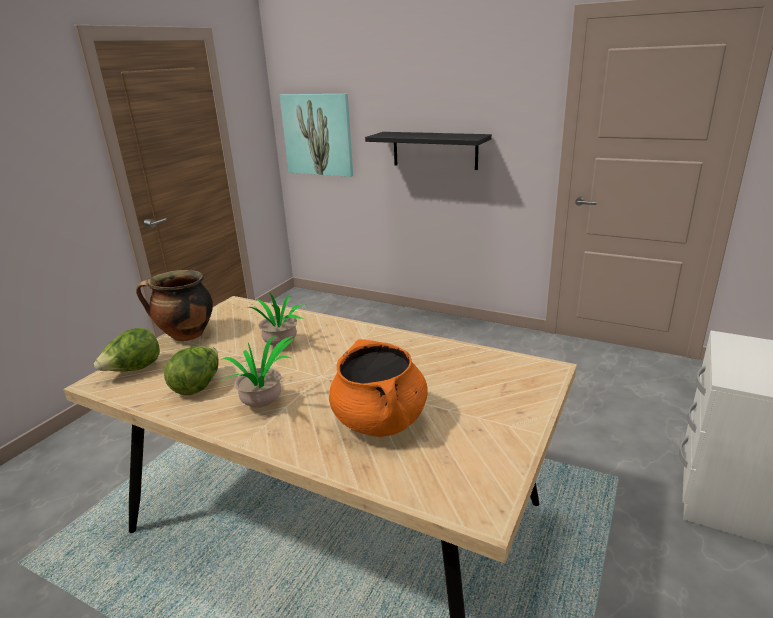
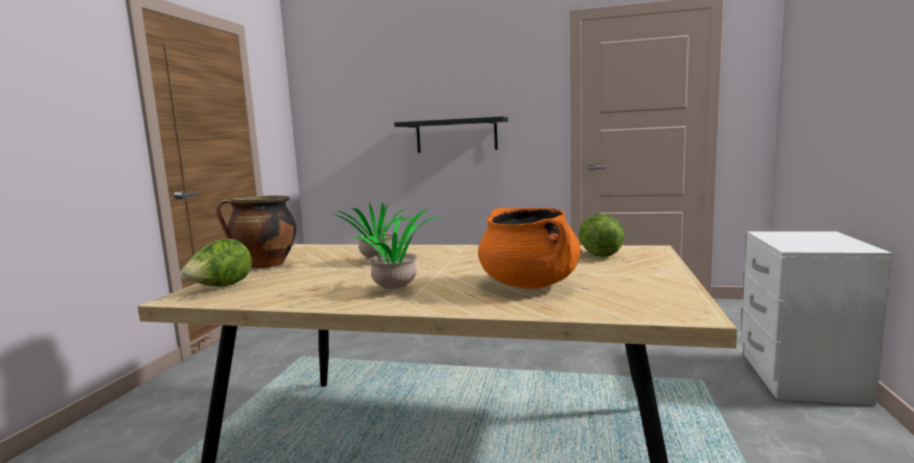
camera: 15 degrees left, 15 degrees down
(198, 385) = (309, 288): lettuce -> lettuce (599, 254)
(317, 135) = (339, 131): picture -> none

